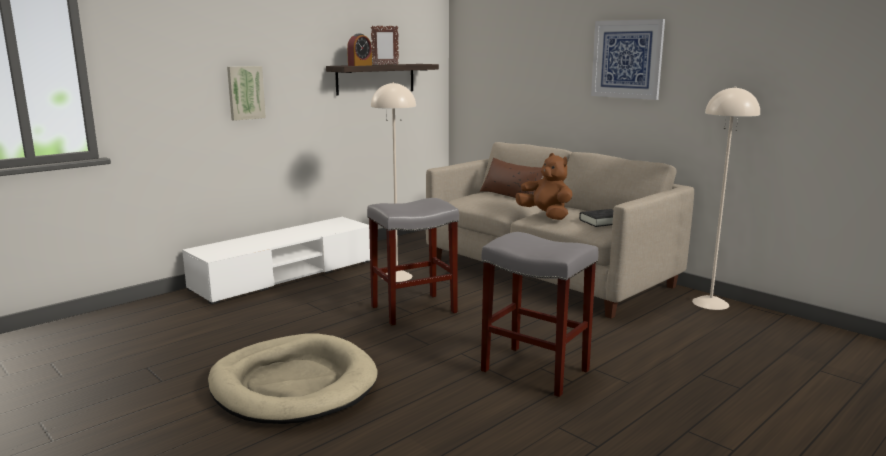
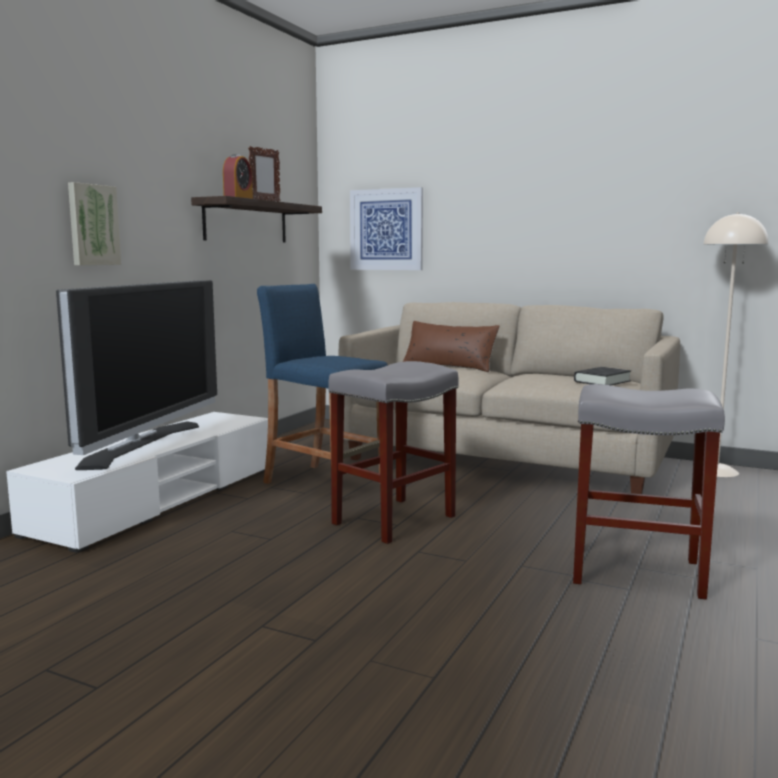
camera: 20 degrees left, 5 degrees down
(272, 238) = (143, 444): none -> television
(293, 385) = (334, 650): beige dog bed -> none
(397, 276) = (325, 483): beige floor lamp -> blue stool
(546, 215) = (526, 381): brown plush toy -> none
(627, 59) = (580, 192): picture -> picture (386, 229)

